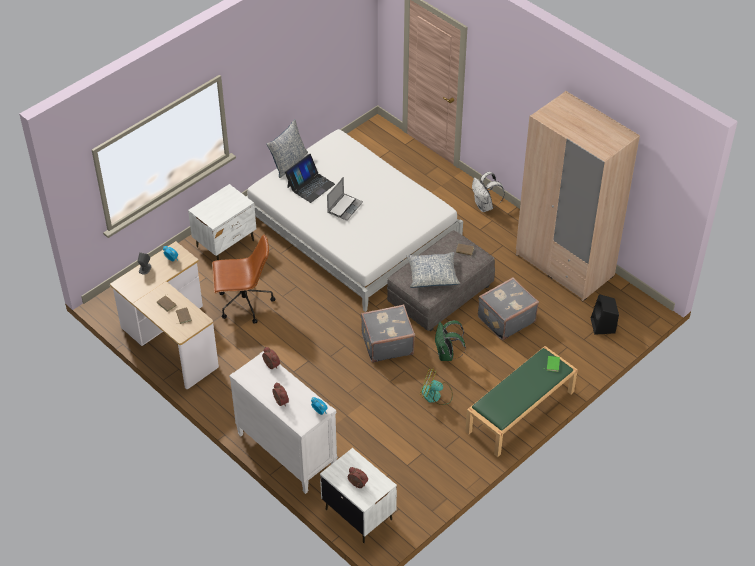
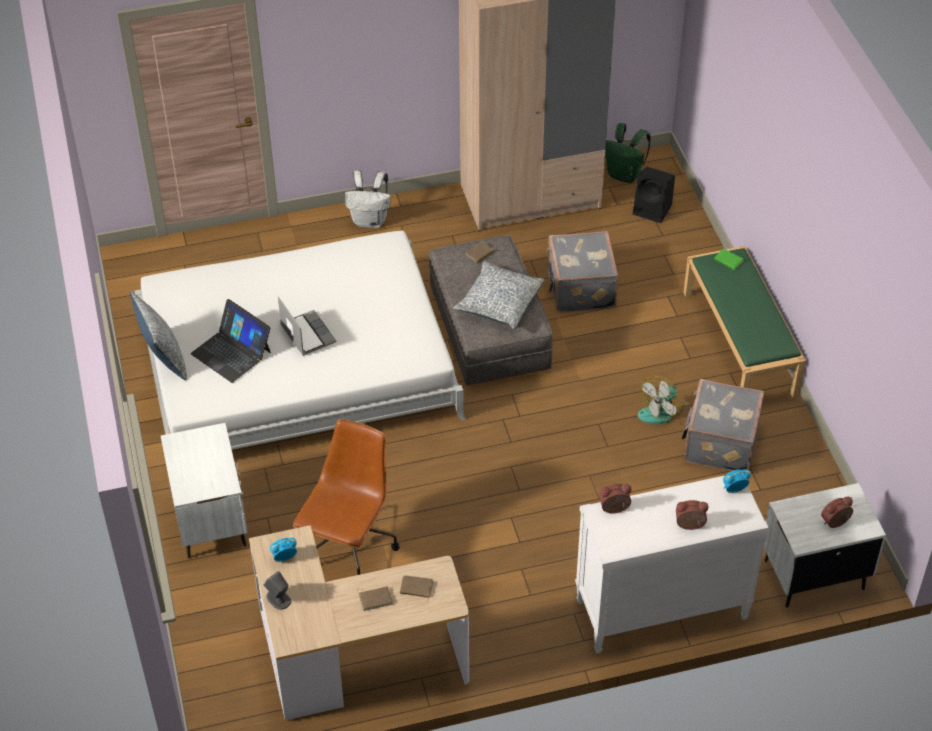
camera: 60 degrees left, 0 degrees up
(310, 185) = (231, 352): laptop -> laptop turned 150 degrees clockwise
(386, 343) = (539, 421): grey suitcase -> grey suitcase (719, 443)
(447, 355) = (600, 370): green backpack -> green backpack (625, 175)

